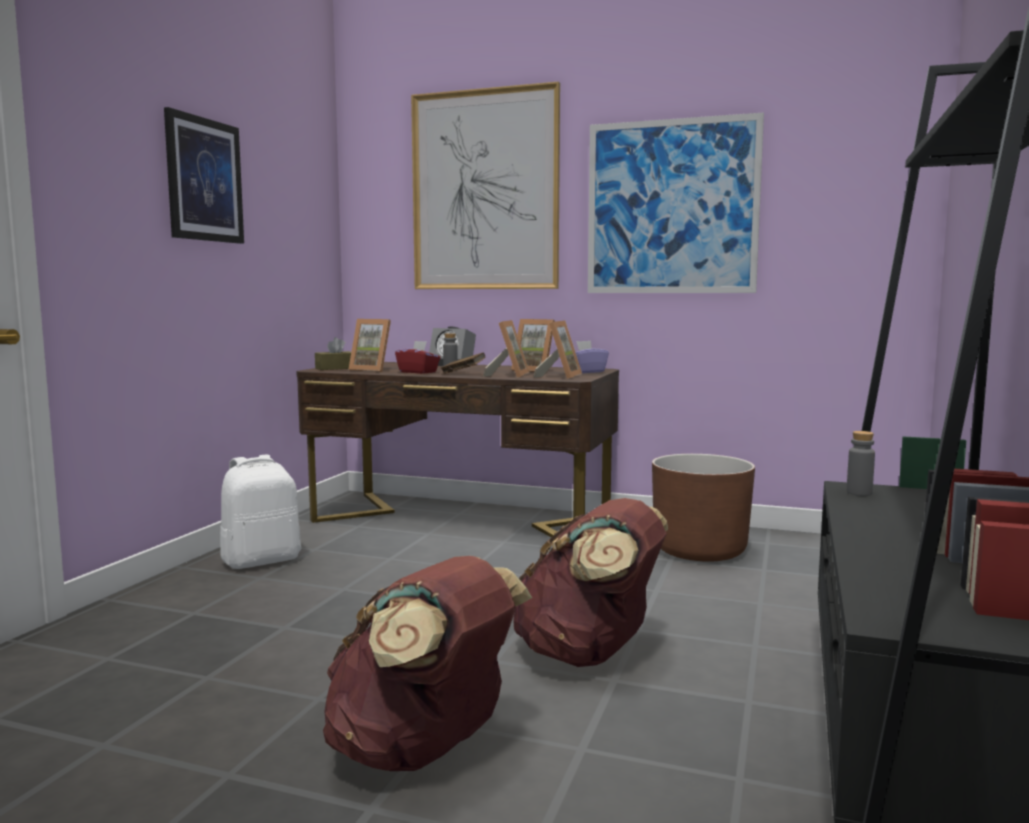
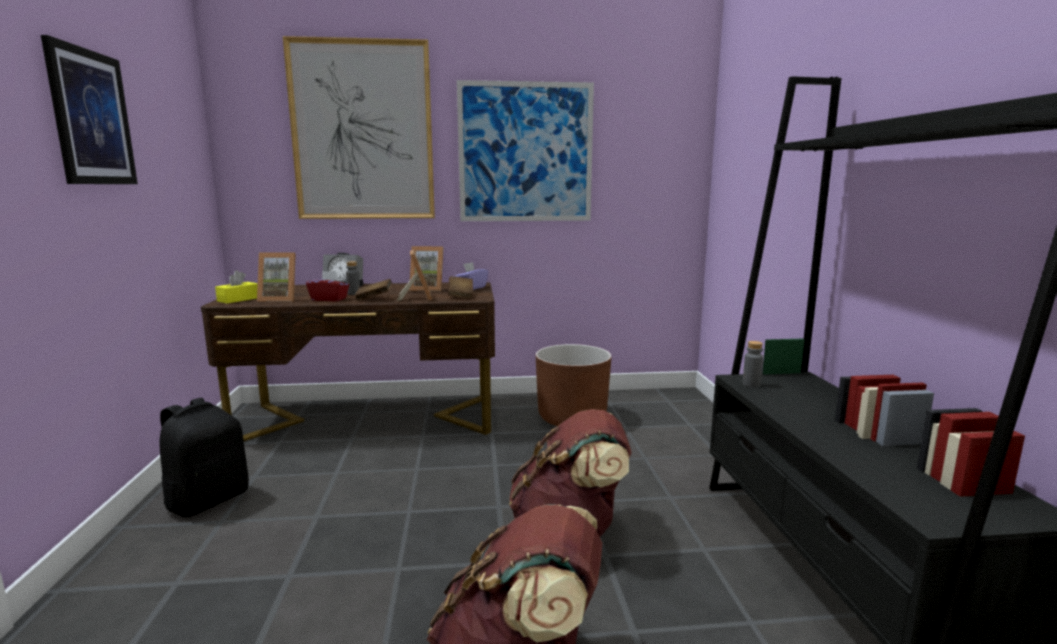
camera: 25 degrees left, 5 degrees up
(262, 560) = (208, 500): white backpack -> black backpack
(336, 368) = (238, 299): brown tissue box -> yellow tissue box
(560, 376) = (461, 296): picture frame -> brown book

